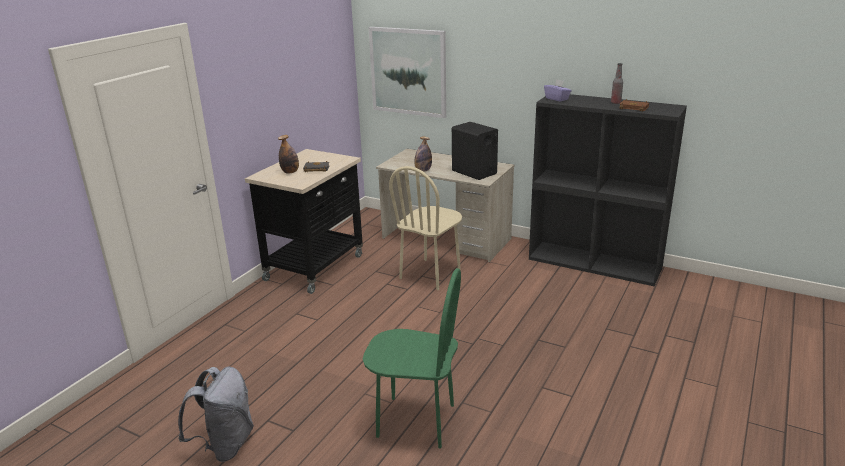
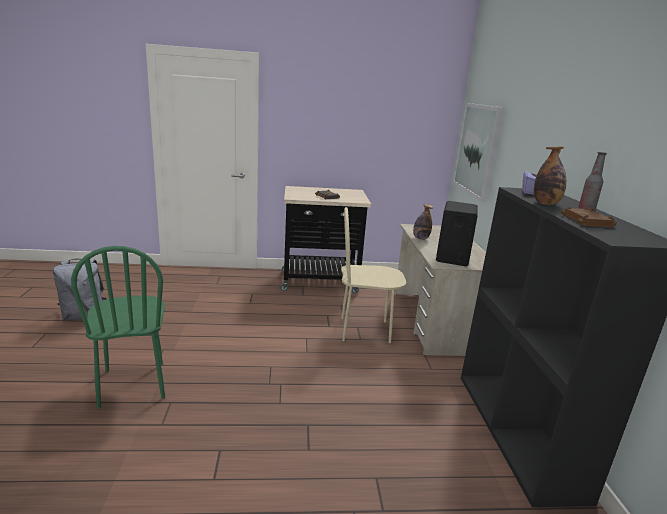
camera: 55 degrees right, 5 degrees down
(290, 172) = (311, 192): bottle -> bottle (546, 204)

